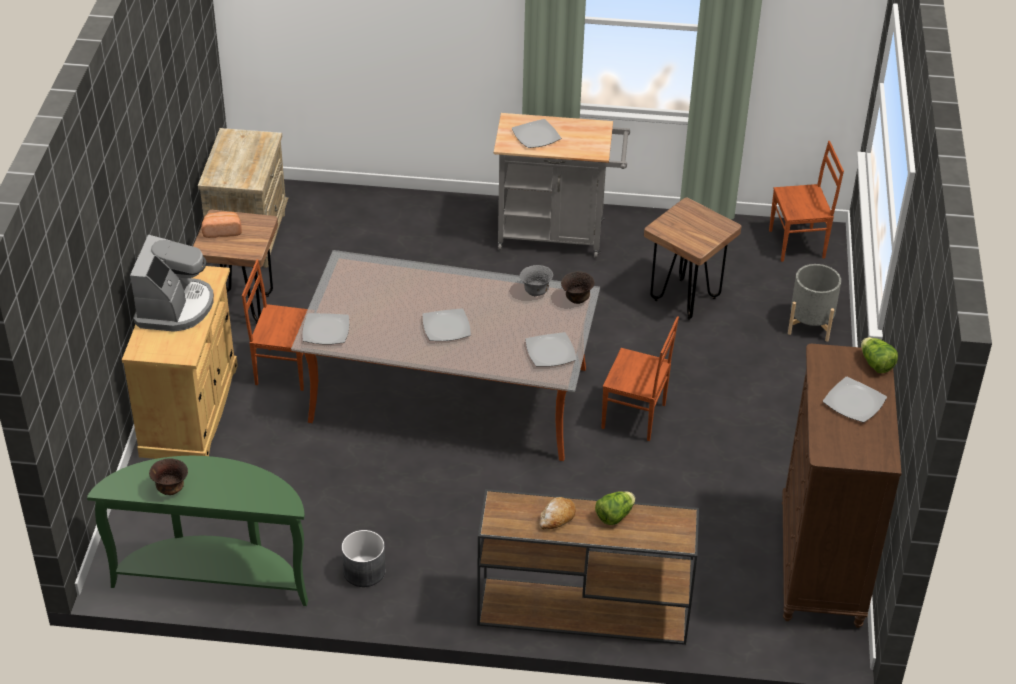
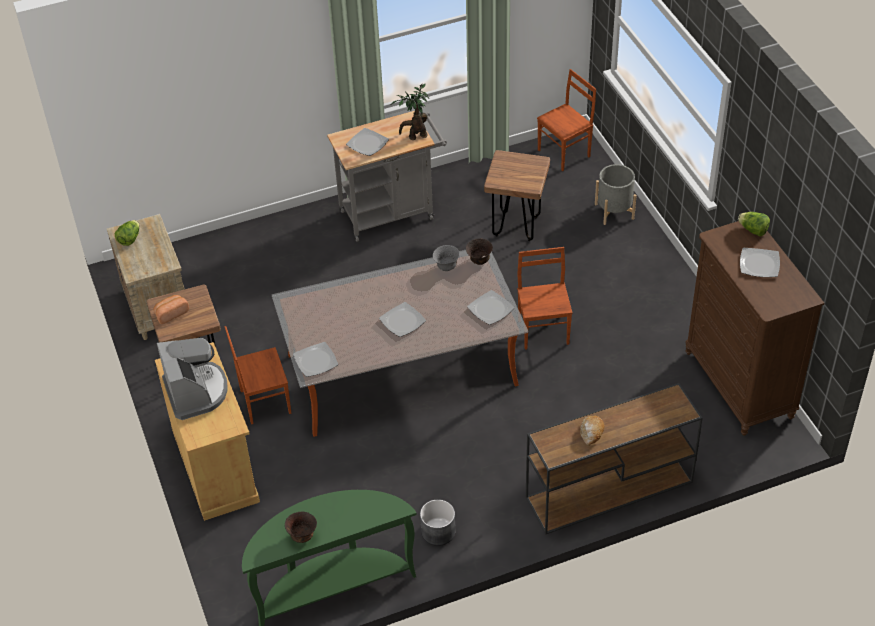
camera: 25 degrees left, 5 degrees up
(593, 146) = (415, 136): none -> potted plant
(614, 516) = (628, 413): lettuce -> lettuce (129, 239)
(634, 417) = (544, 331): brown chair -> brown chair turned 90 degrees counterclockwise

